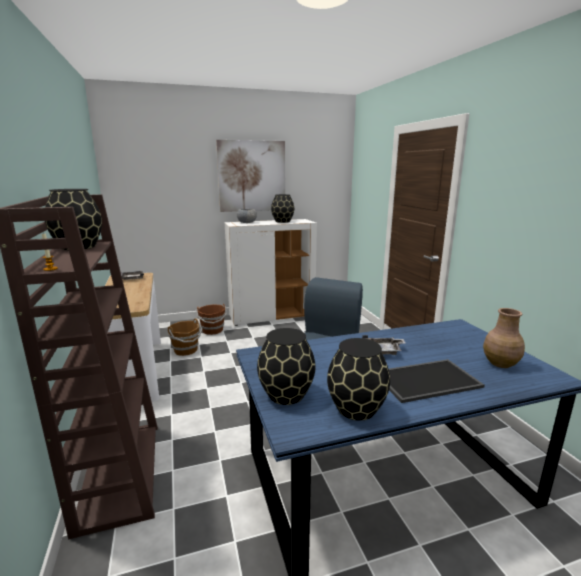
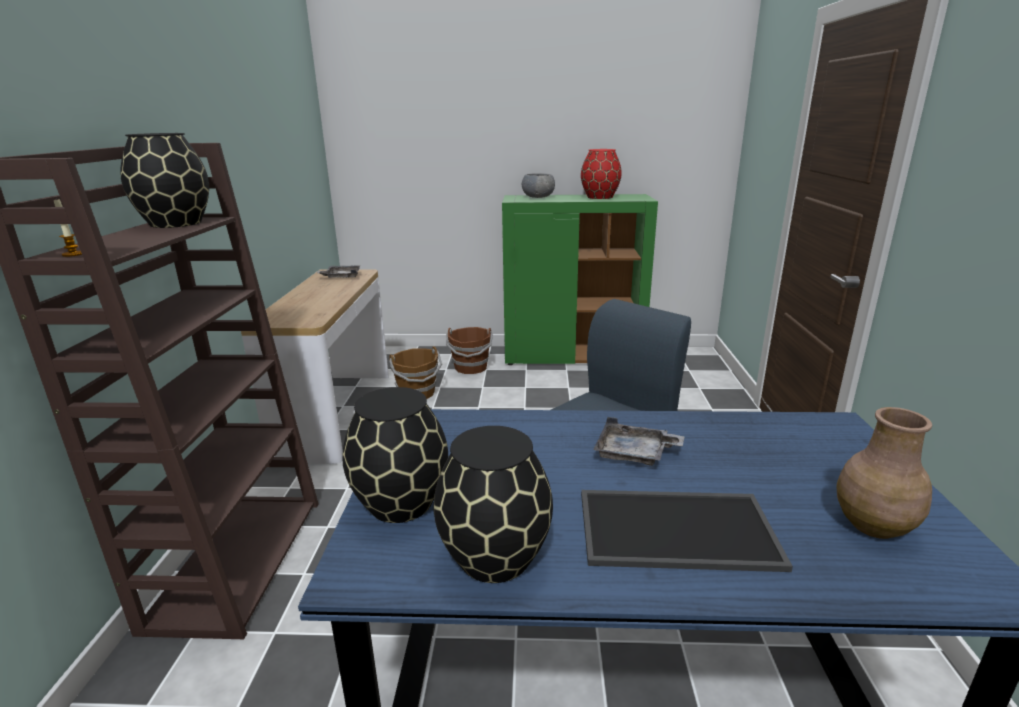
camera: 20 degrees right, 5 degrees up
(252, 176) = (555, 117): picture -> none
(272, 316) = (573, 357): white cabinet -> green cabinet
(283, 221) = (600, 197): black vase -> red vase

